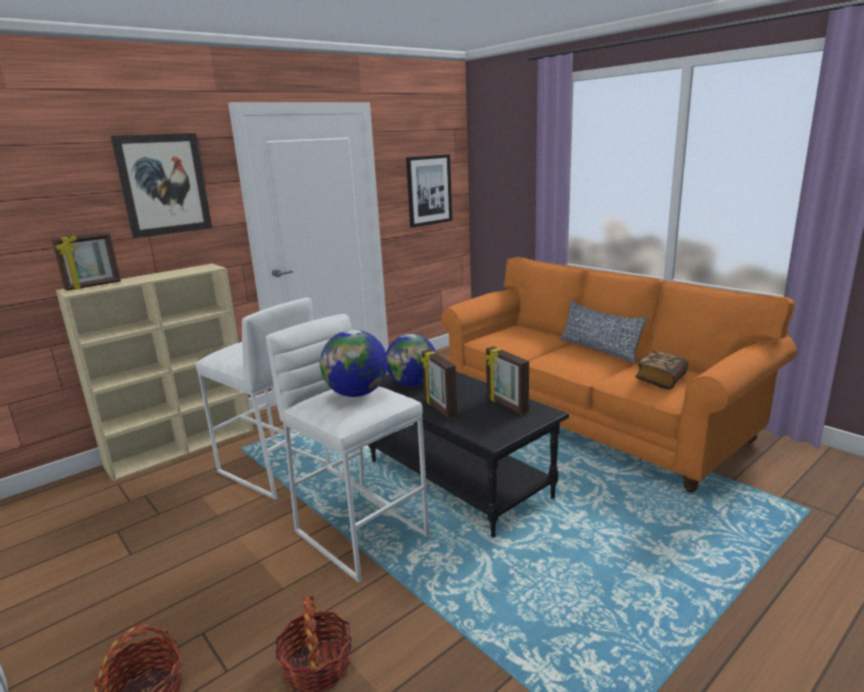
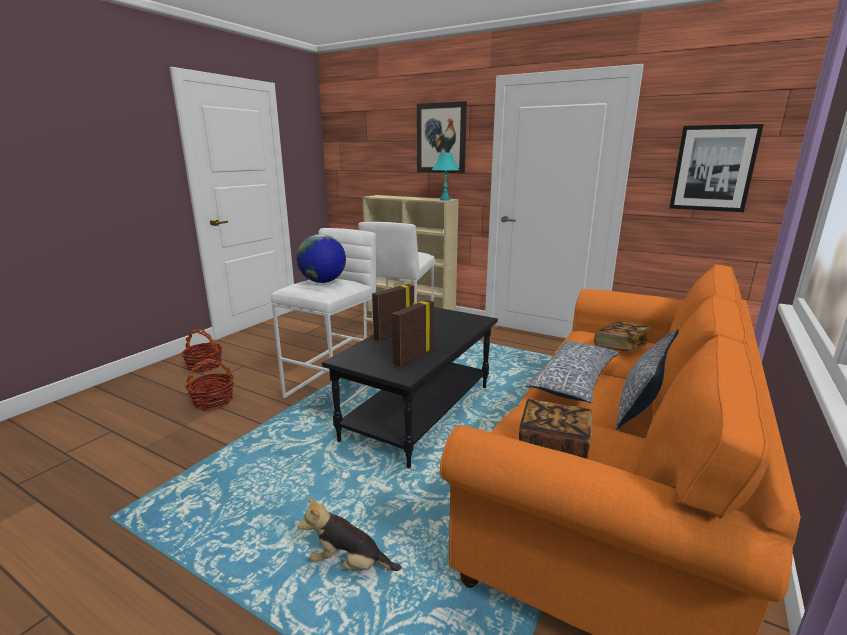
camera: 70 degrees right, 0 degrees up
(93, 286) = (386, 196): picture frame -> none
(208, 267) = (445, 199): none -> turquoise table lamp
(413, 384) = (439, 320): globe -> none
(519, 335) = (620, 347): none -> book
(565, 360) = (574, 381): none -> pillow
(674, 544) = (349, 564): none -> plush toy

